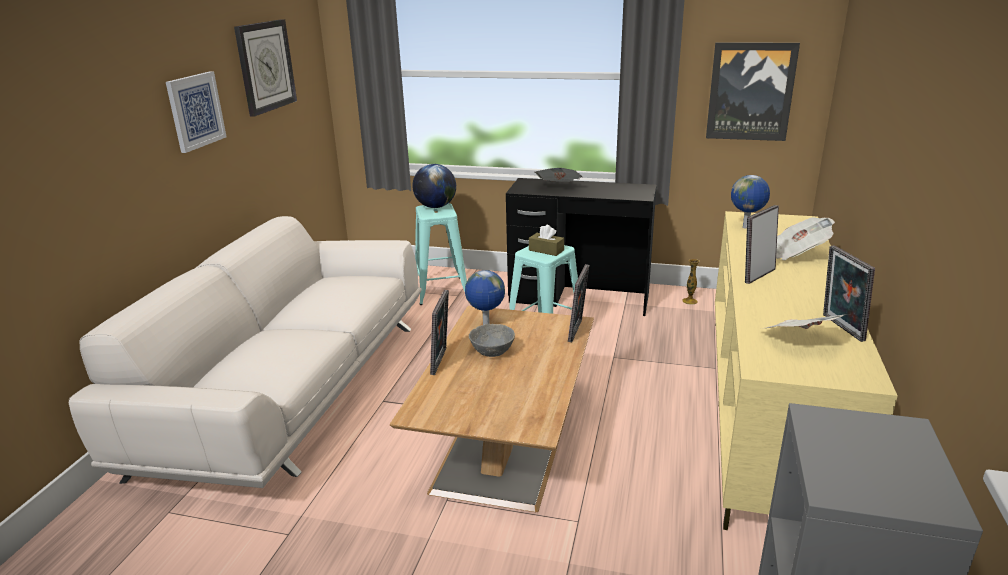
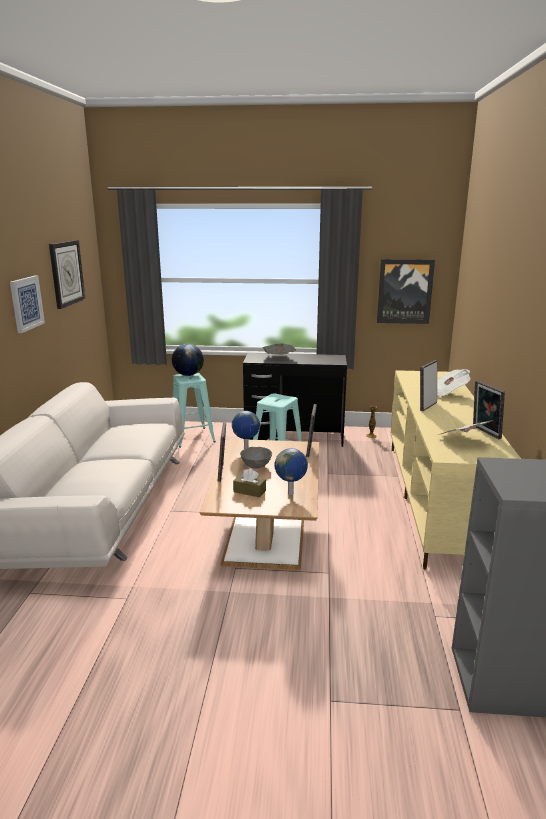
camera: 10 degrees left, 5 degrees down
(546, 250) = (278, 399): brown tissue box -> brown tissue box (249, 491)
(746, 227) = (411, 379): globe -> globe (291, 493)

